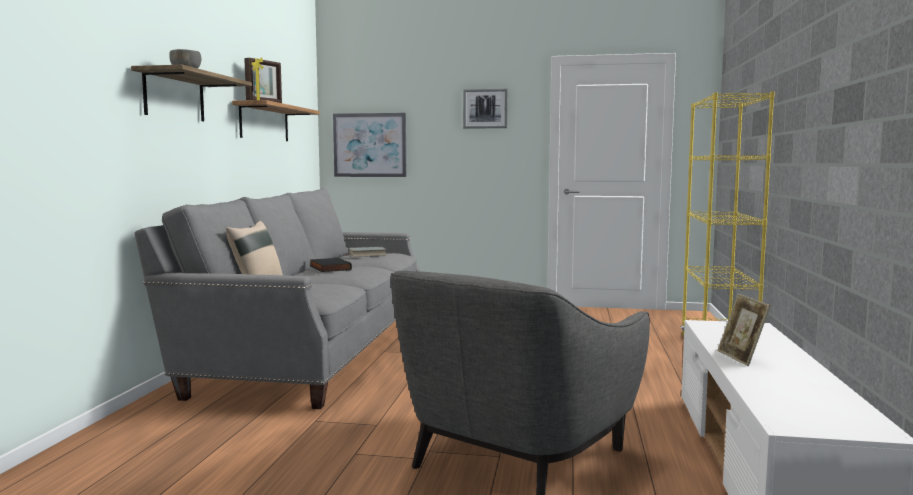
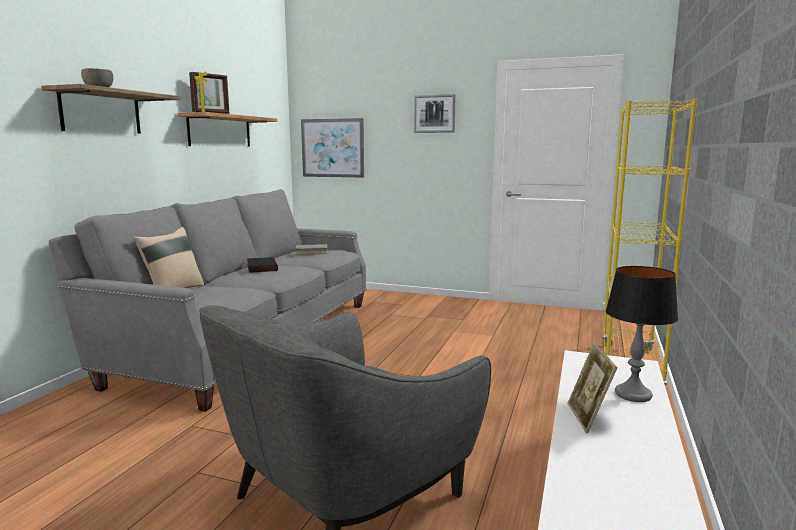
camera: 10 degrees right, 5 degrees up
(766, 343) = (633, 394): none -> table lamp

